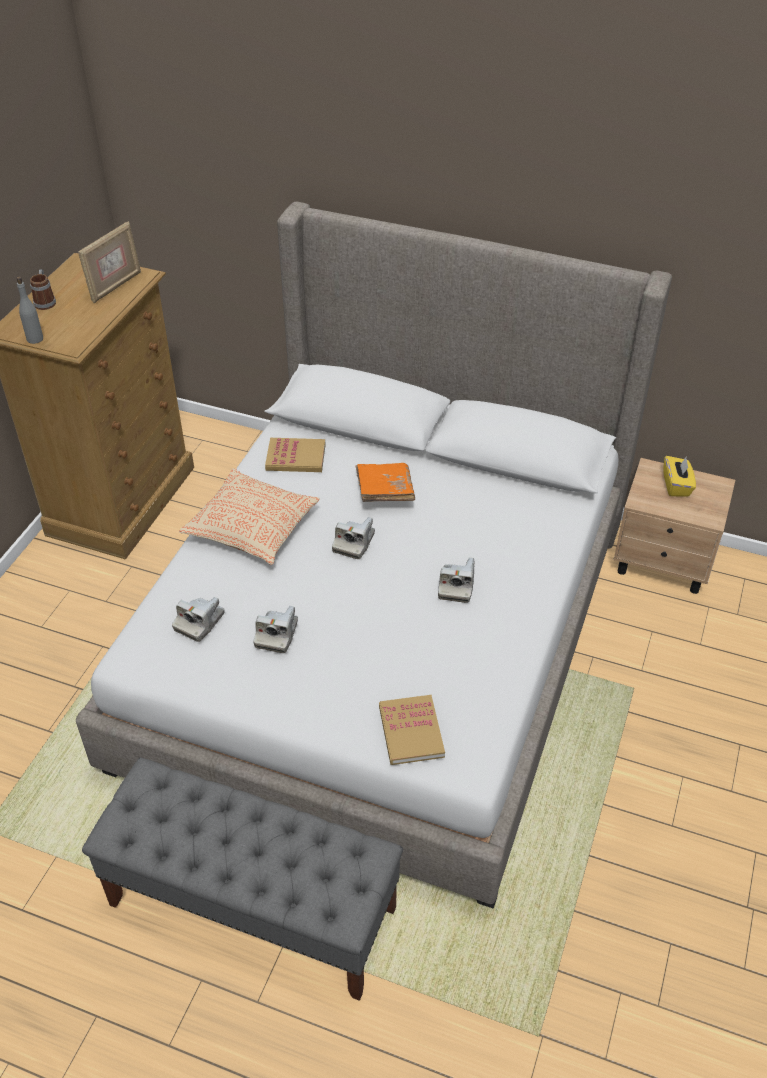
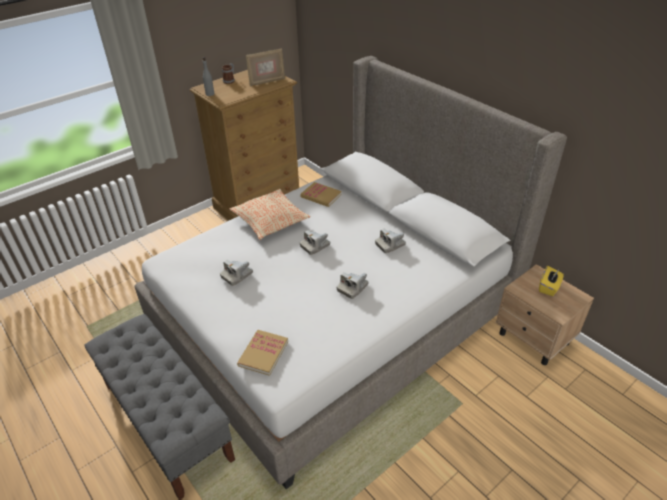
camera: 30 degrees right, 5 degrees down
(199, 622) = (206, 255): camera -> camera (390, 245)
(384, 492) = (353, 227): orange book -> none

